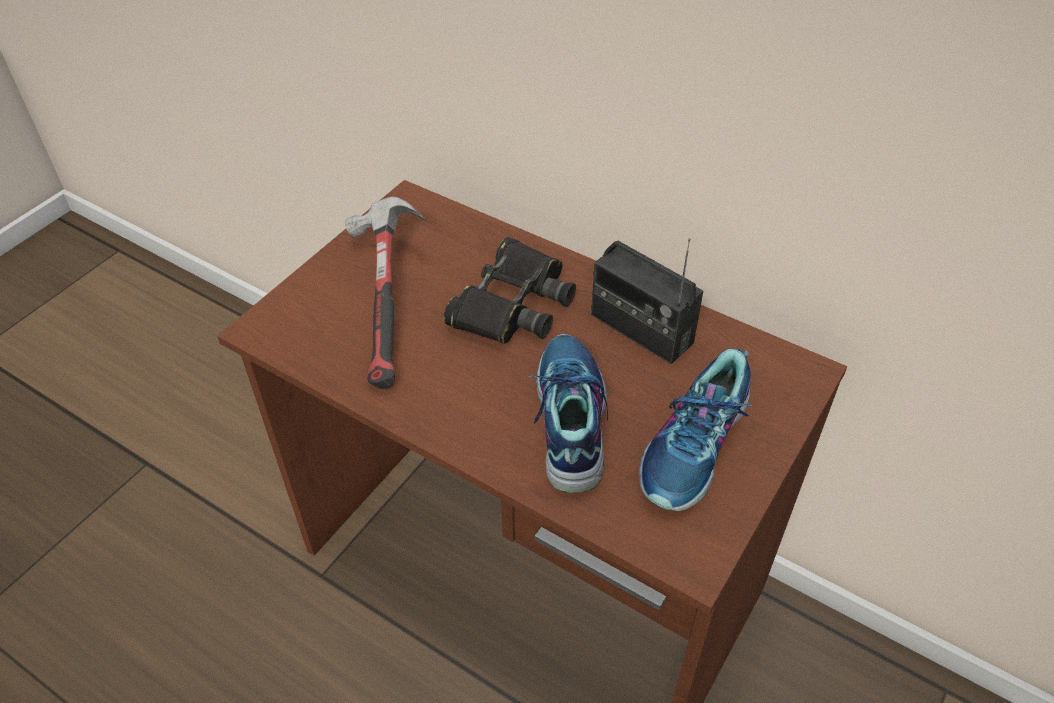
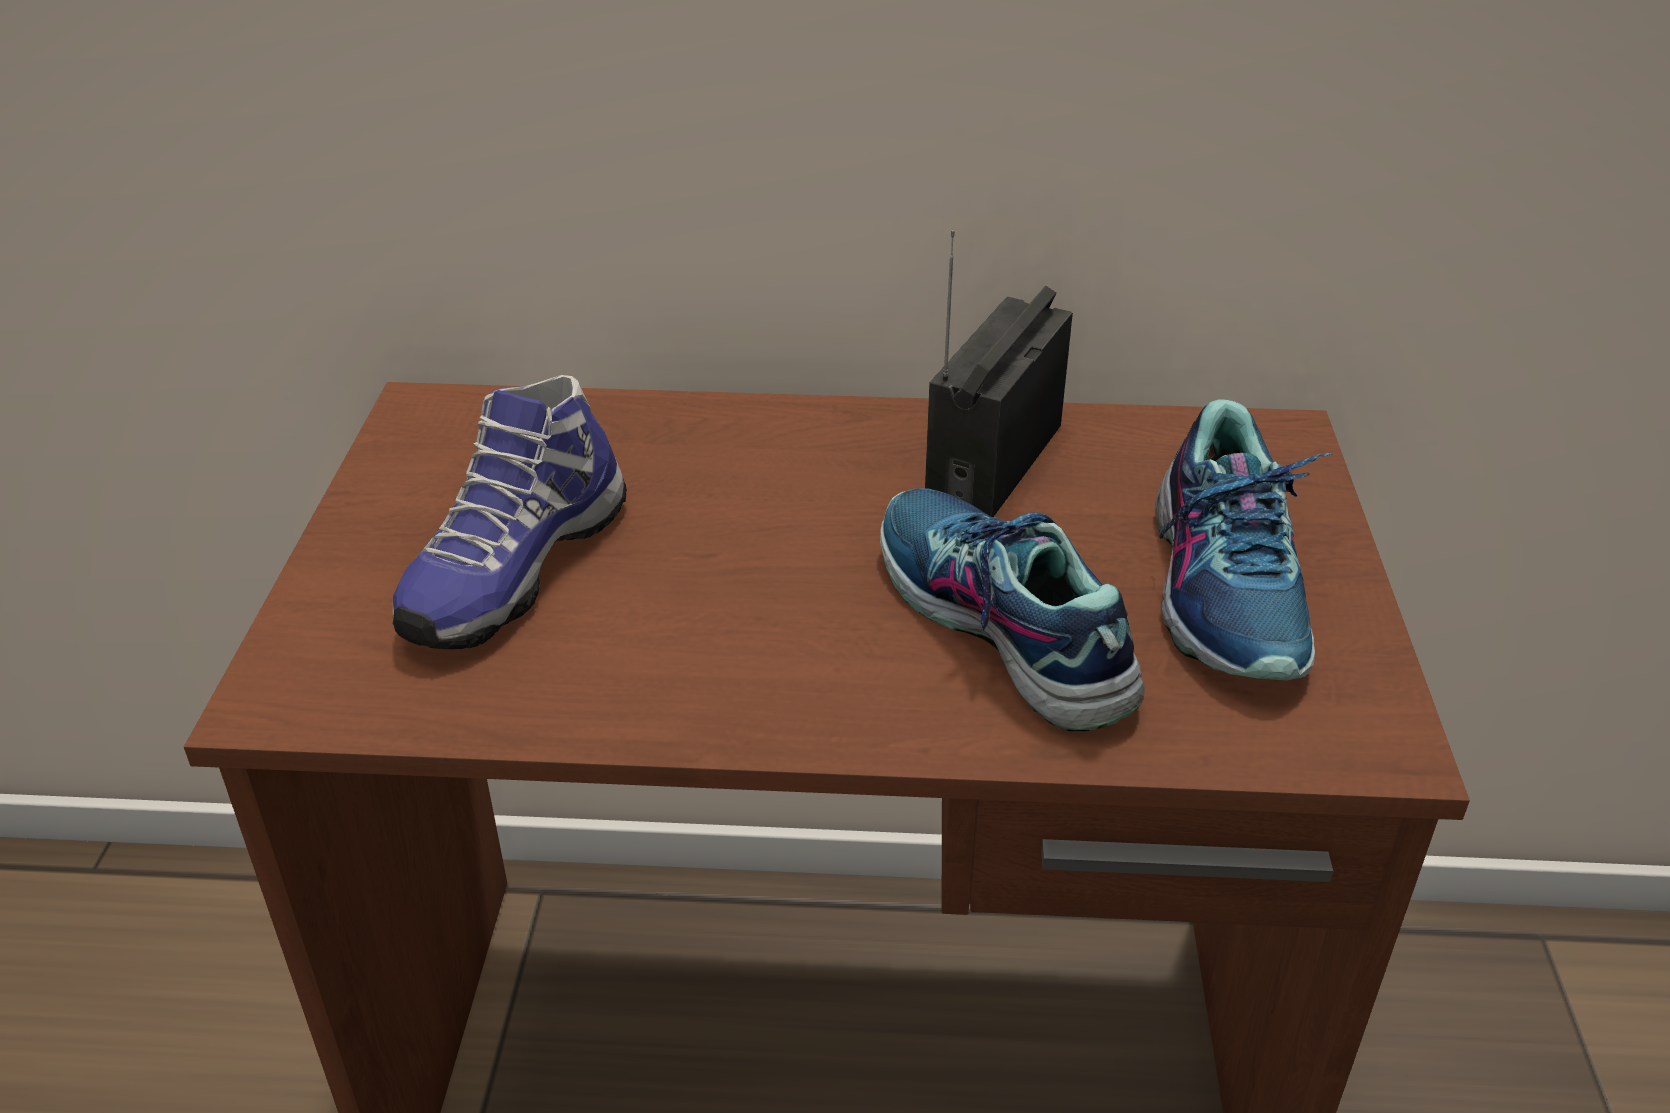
camera: 30 degrees left, 10 degrees down
(387, 301) = (512, 568): hammer -> shoe
(512, 303) = (749, 496): black binoculars -> none
(641, 329) = (993, 462): radio -> radio turned 105 degrees clockwise

